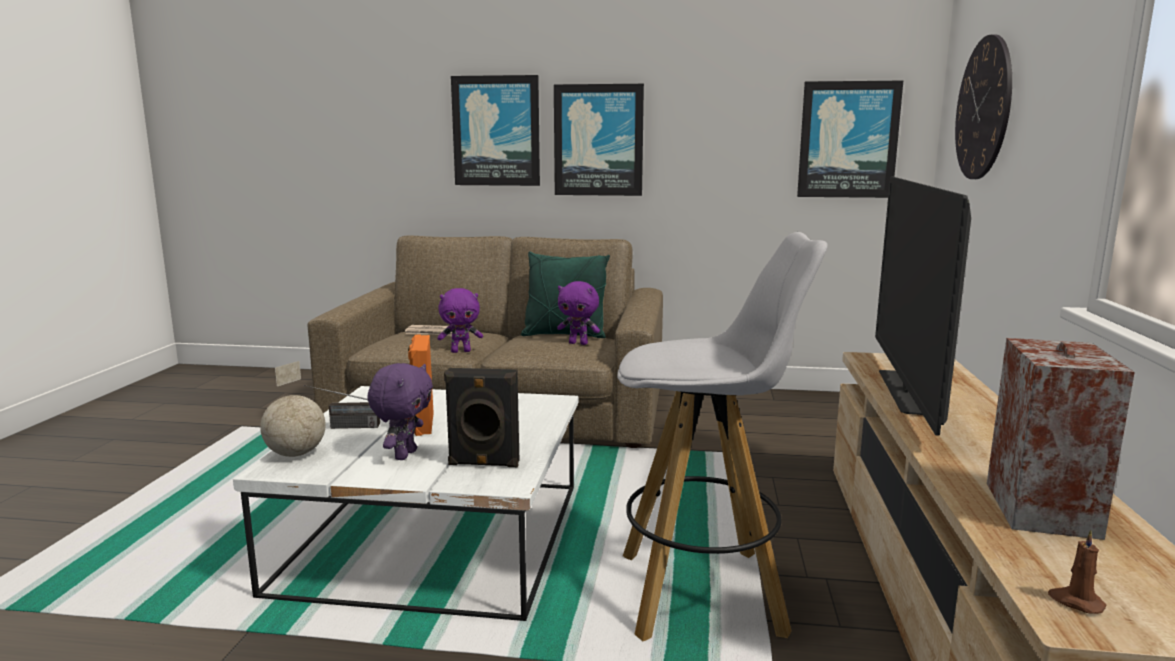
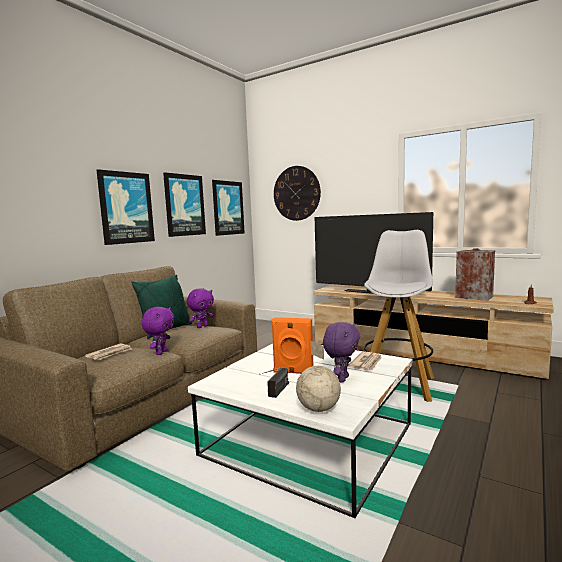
camera: 65 degrees left, 5 degrees down
(404, 455) = (342, 379): purple plush toy -> purple plush toy turned 75 degrees clockwise
(483, 464) = (366, 363): black speaker -> newspaper
(496, 131) = (57, 200): picture -> picture (184, 205)

